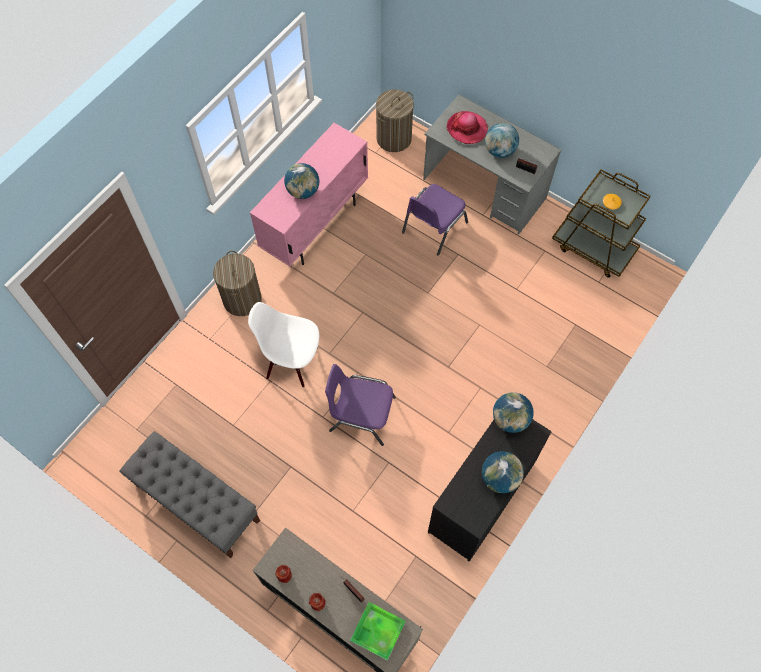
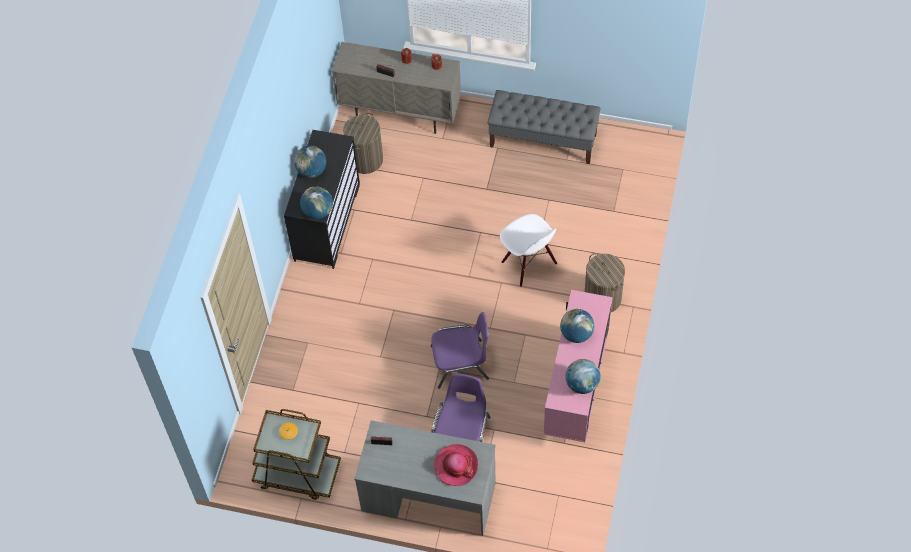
camera: 160 degrees right, 5 degrees down
(292, 362) = (528, 263): white chair -> white chair turned 60 degrees clockwise
(361, 414) = (450, 245): purple chair -> purple chair (461, 363)
(378, 631) = (360, 59): tray -> none
(394, 138) = (547, 520): laundry basket -> laundry basket (365, 159)
(499, 151) = (414, 453): globe -> globe (582, 384)

